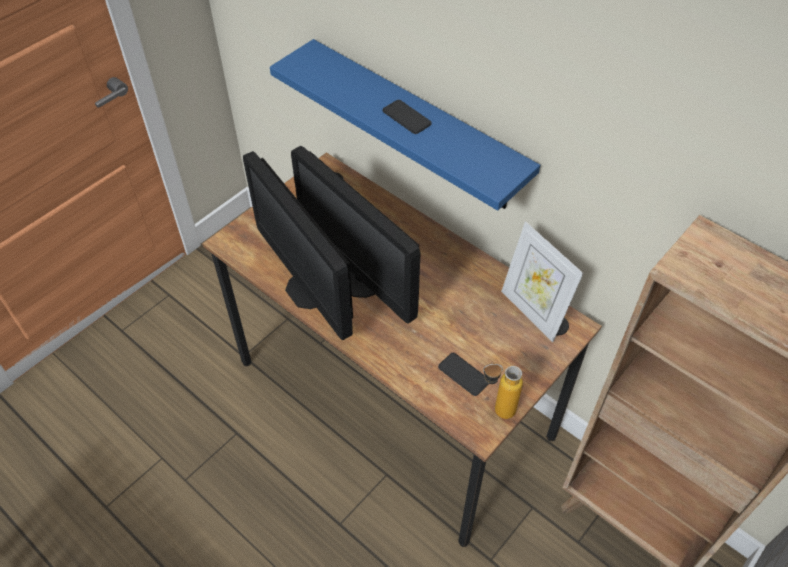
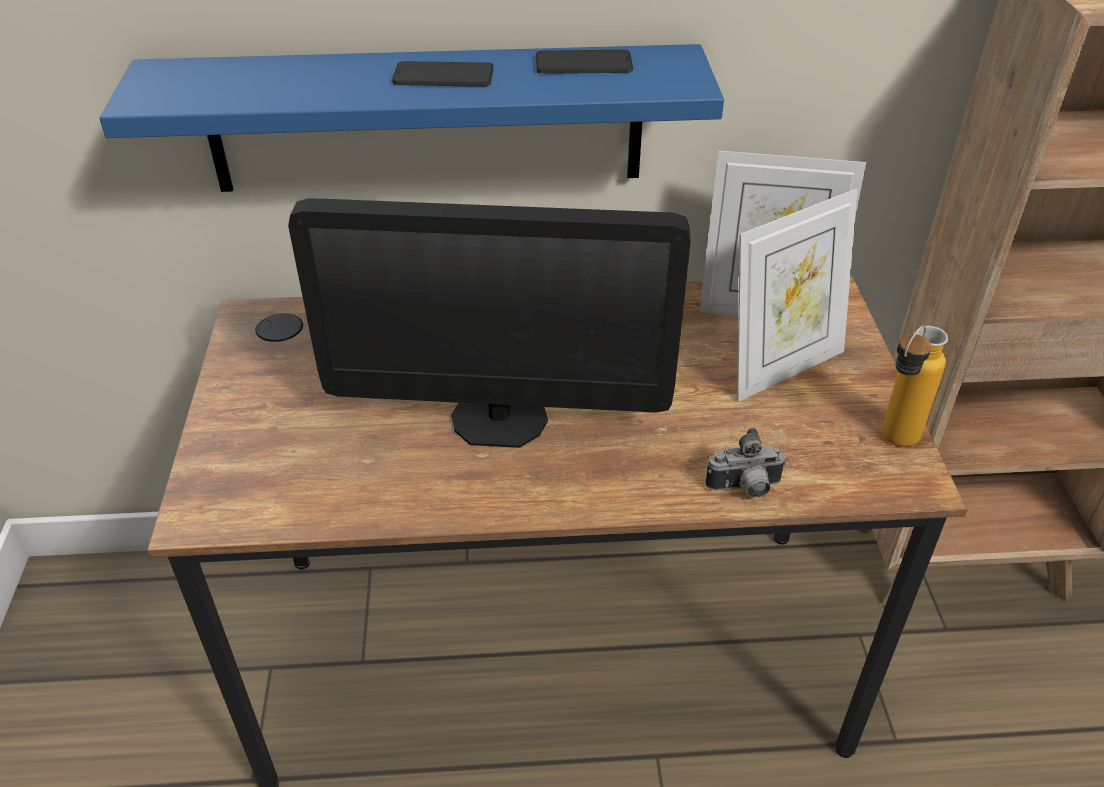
camera: 45 degrees left, 10 degrees down
(308, 290) = (438, 486): monitor -> none
(410, 379) = (744, 489): none -> camera
(463, 374) = (796, 432): phone -> phone (583, 63)
(499, 343) = (782, 367): none -> picture frame

